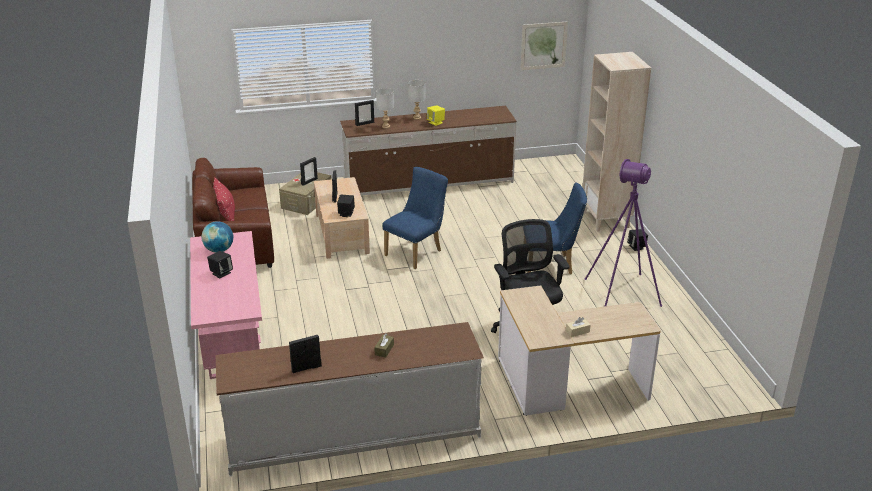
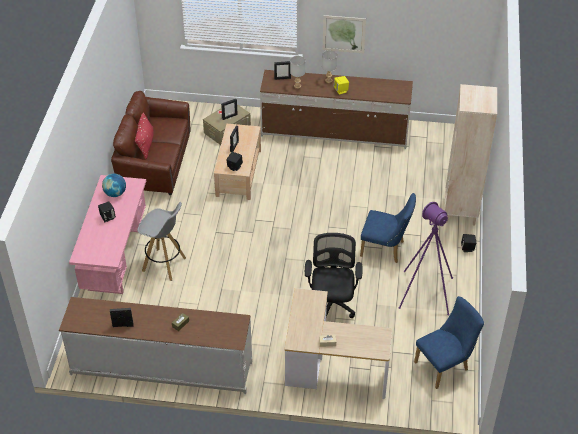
camera: 20 degrees right, 15 degrees up
(299, 332) = (165, 265): none -> grey stool
(417, 252) = (287, 208): blue chair -> blue chair (445, 365)
(543, 45) = (455, 37): picture -> picture (344, 34)

